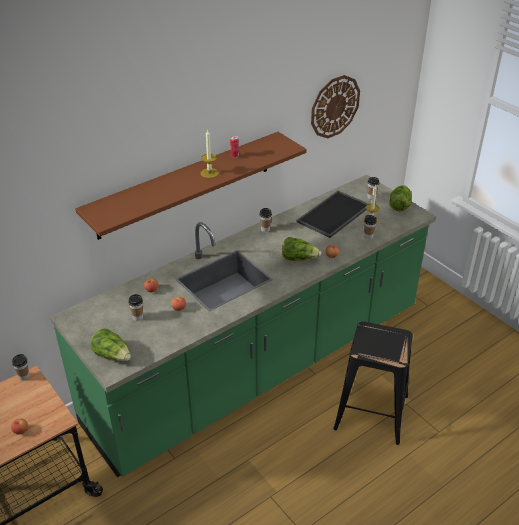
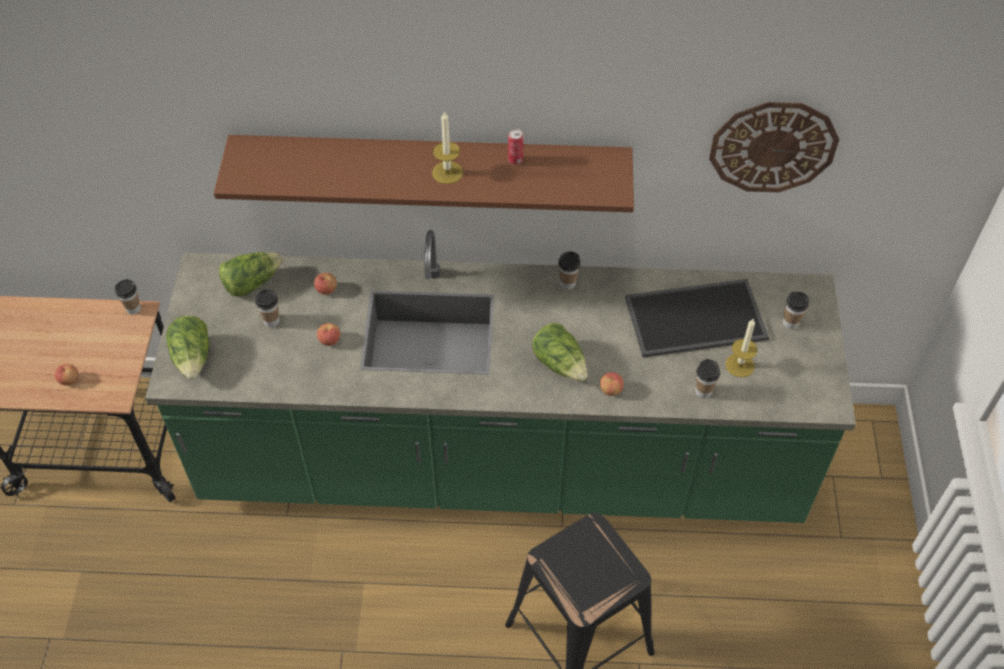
camera: 40 degrees right, 15 degrees up
(399, 205) = (818, 365): lettuce -> lettuce (252, 282)

